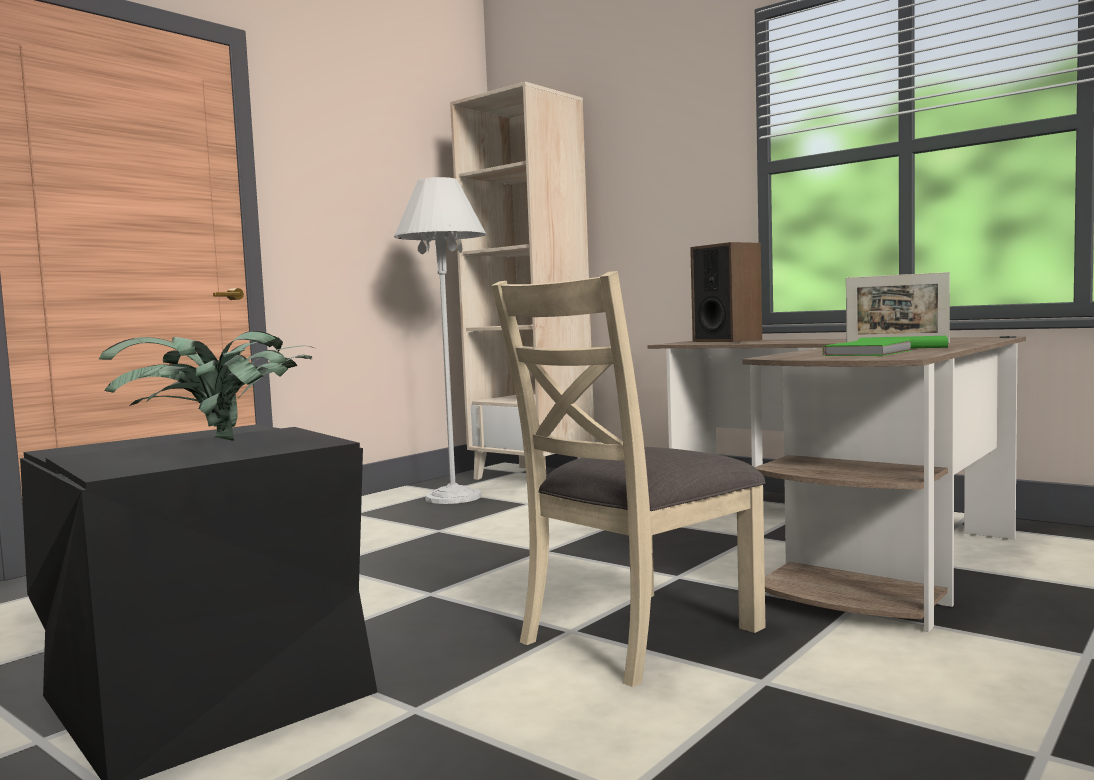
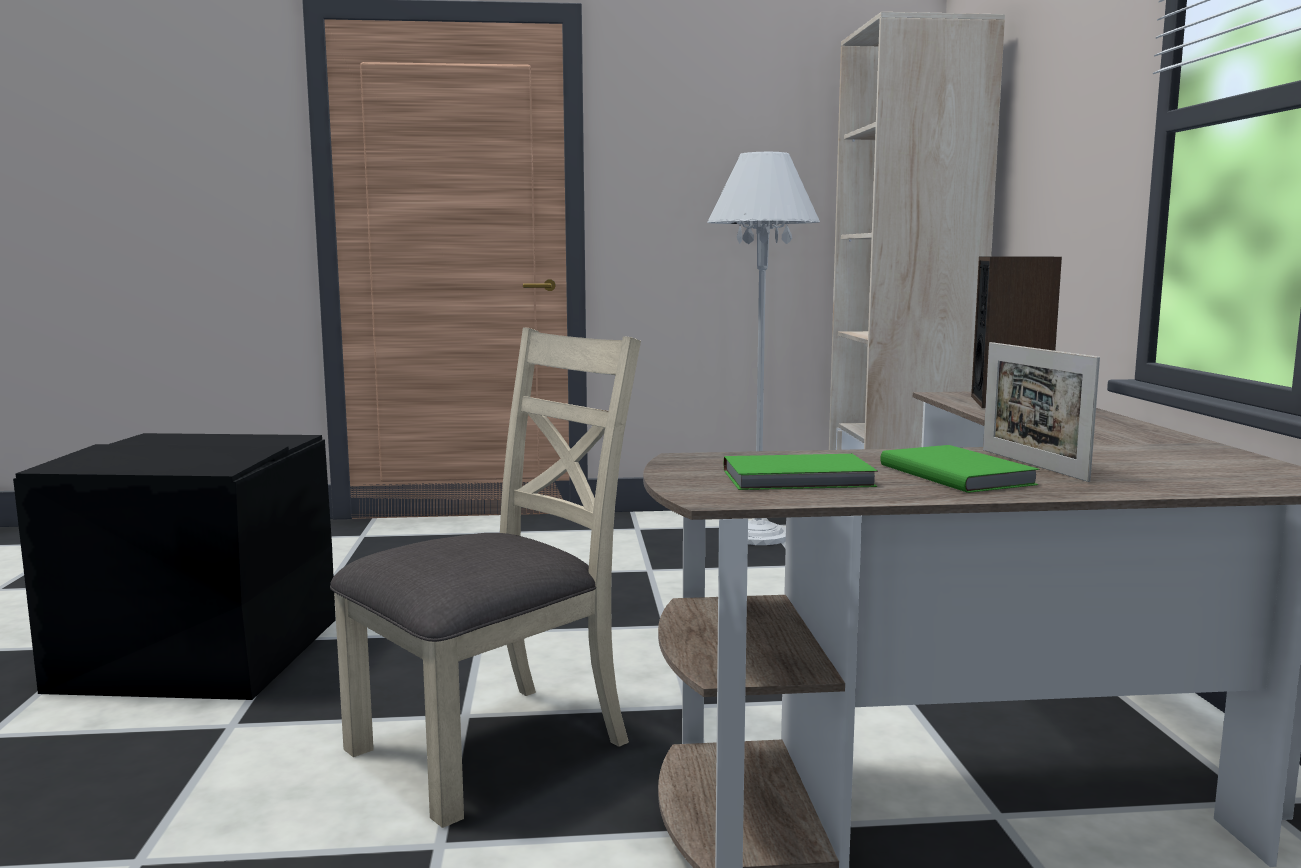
camera: 45 degrees right, 5 degrees up
(218, 441) = (190, 452): potted plant -> none
(638, 634) = (492, 746): beige chair -> beige chair turned 135 degrees clockwise

